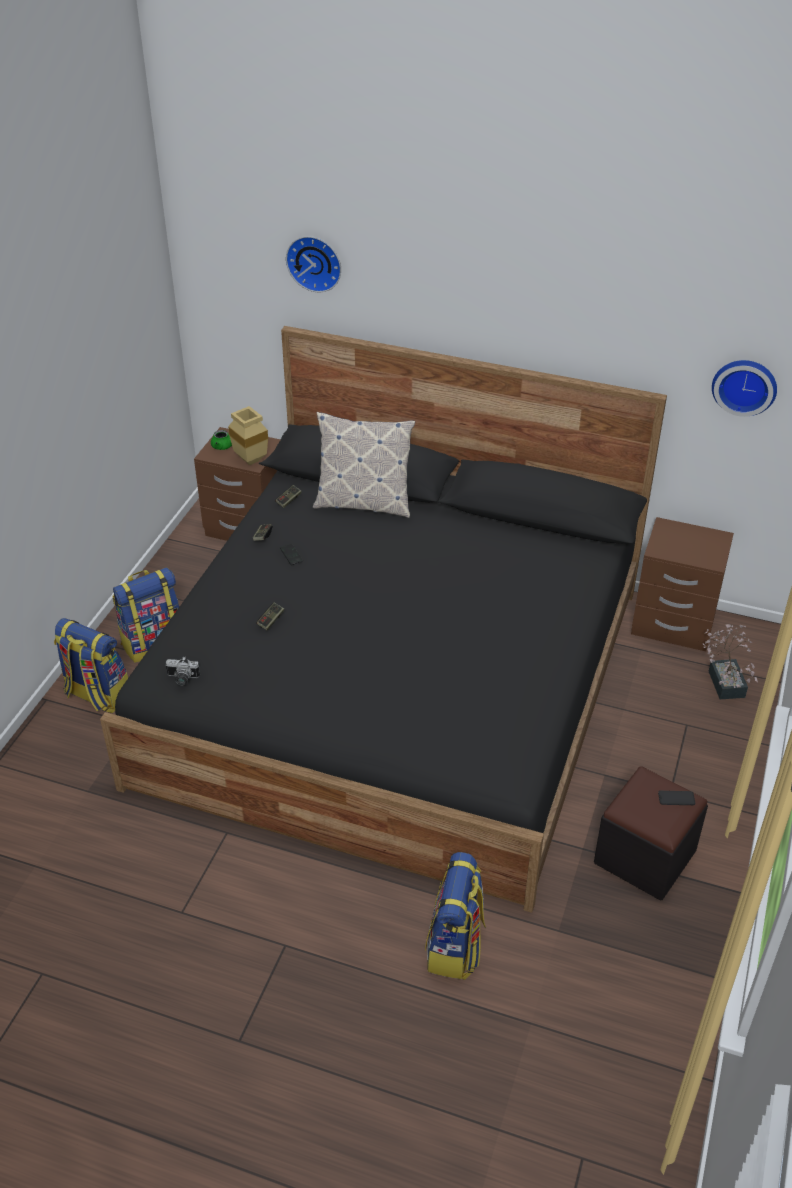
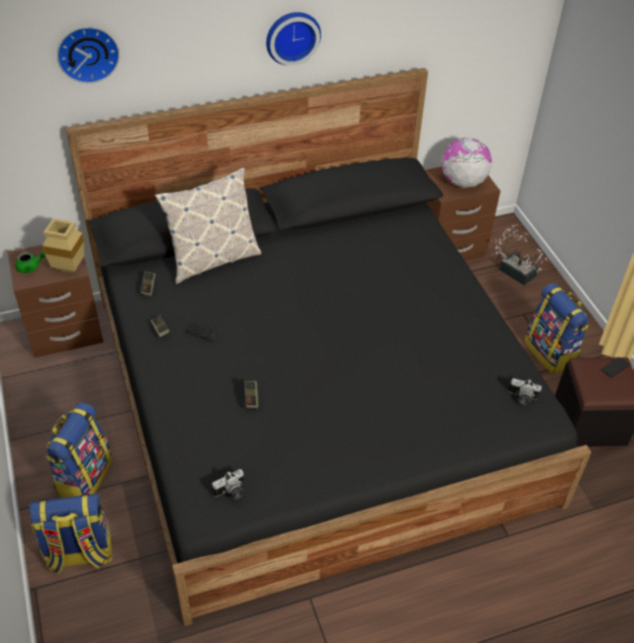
camera: 40 degrees left, 5 degrees up
(455, 947) = (549, 567): backpack -> backpack (551, 353)
(507, 751) = (522, 398): none -> camera
(690, 547) = (462, 182): none -> globe
(744, 385) = (480, 38): wall clock -> wall clock (292, 36)

